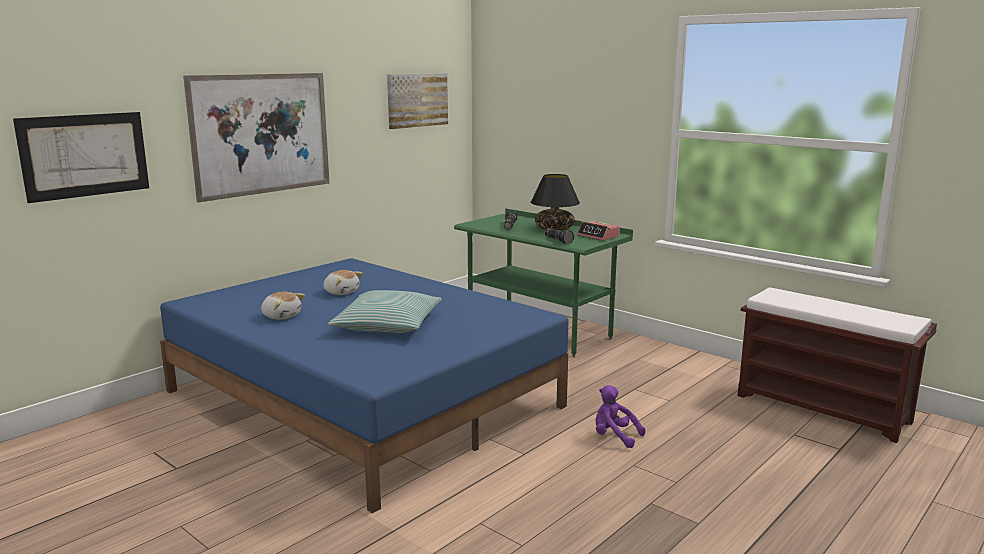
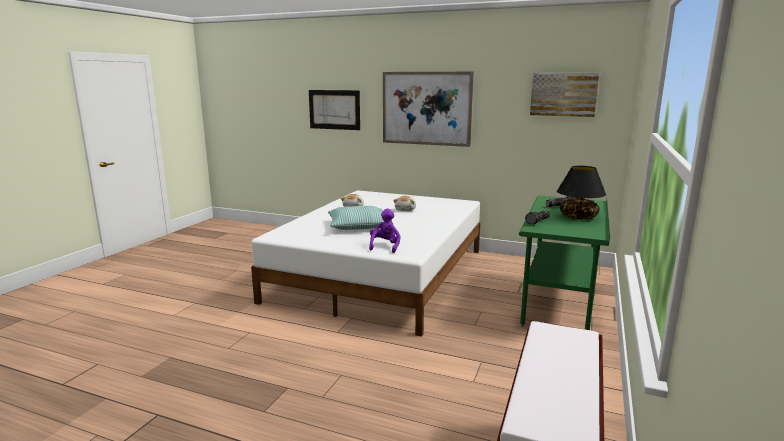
camera: 70 degrees right, 0 degrees up
(363, 398) = (381, 274): blue bed -> white bed
(598, 236) = (578, 230): alarm clock -> none
(614, 437) = (382, 362): purple plush toy -> purple plush toy (385, 246)

